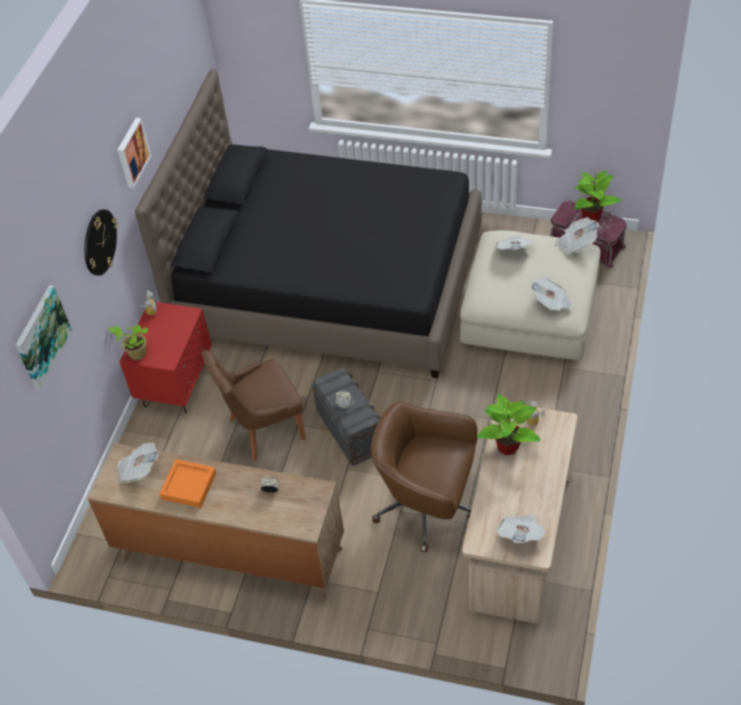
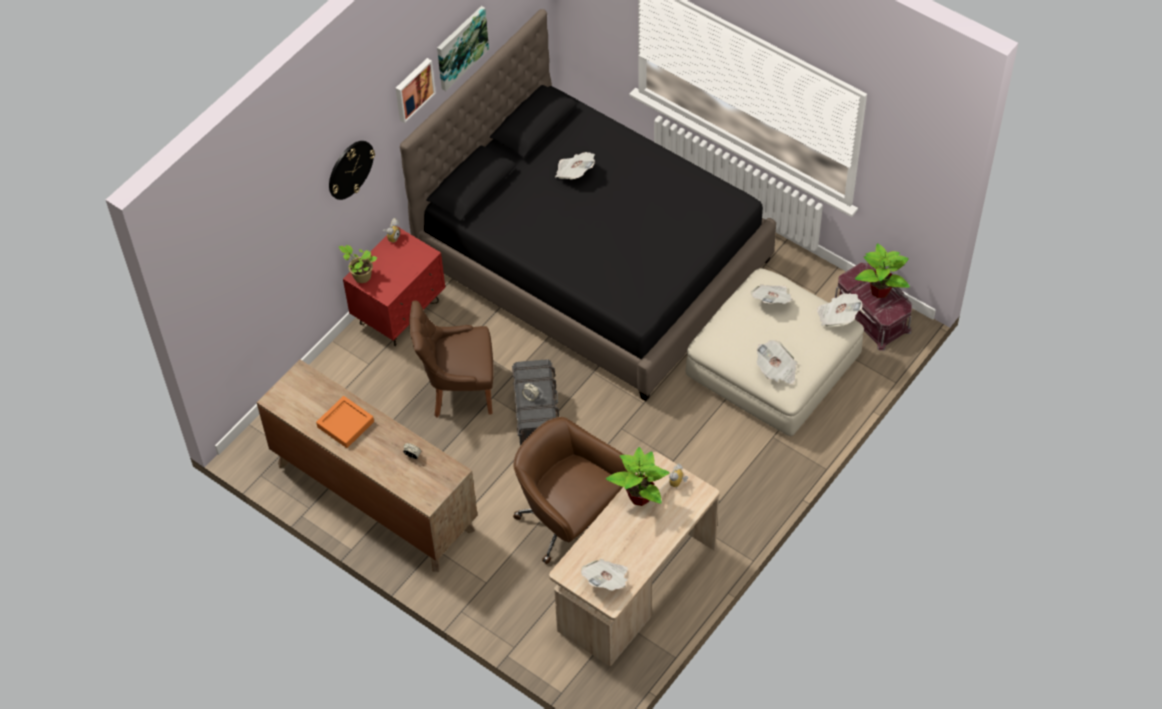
camera: 20 degrees right, 5 degrees up
(41, 336) = (261, 247): picture -> picture (461, 47)
(139, 470) = (310, 393): newspaper -> newspaper (574, 172)

